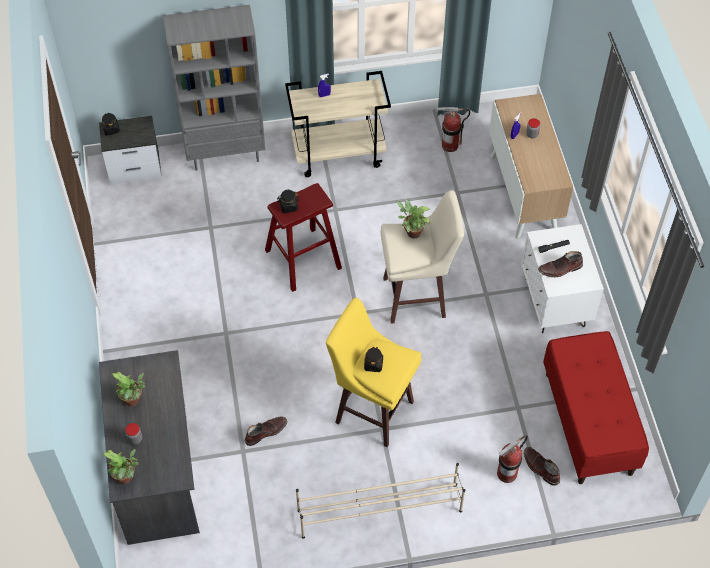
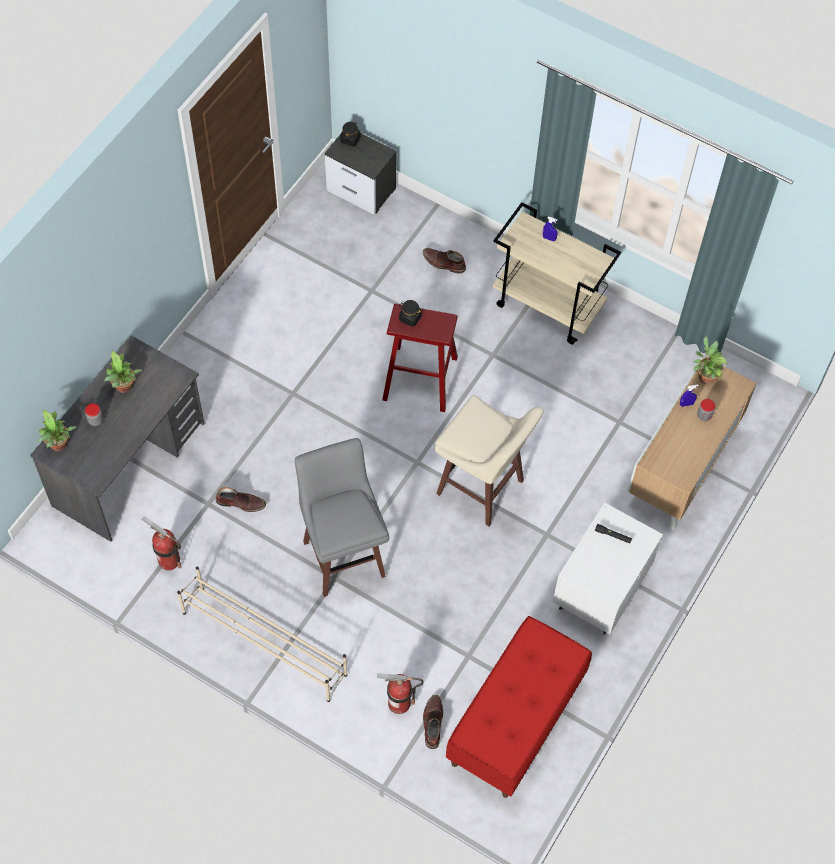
camera: 40 degrees right, 5 degrees up
(226, 153) = (450, 232): grey bookcase -> none
(372, 410) = (344, 556): yellow stool -> grey stool
(373, 364) = (336, 510): black jar -> none
(411, 232) = (489, 421): potted plant -> potted plant (704, 376)
(450, 145) = (659, 372): fire extinguisher -> fire extinguisher (169, 560)
(560, 269) = (597, 559): brown boot -> brown boot (443, 263)

